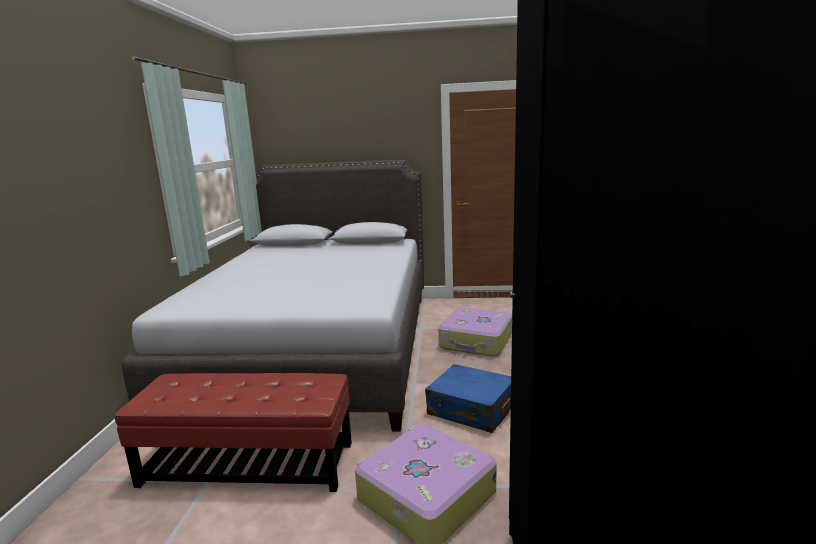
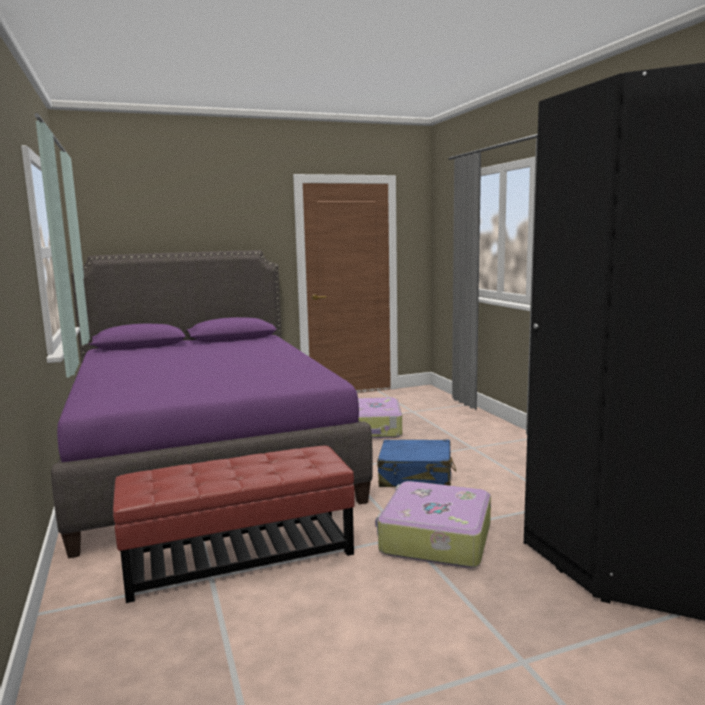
camera: 25 degrees left, 5 degrees down
(316, 348) = (205, 457): grey bed -> purple bed

